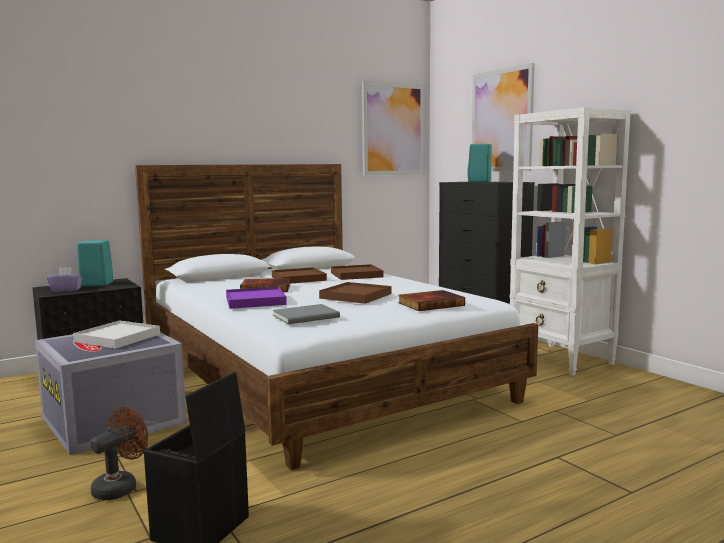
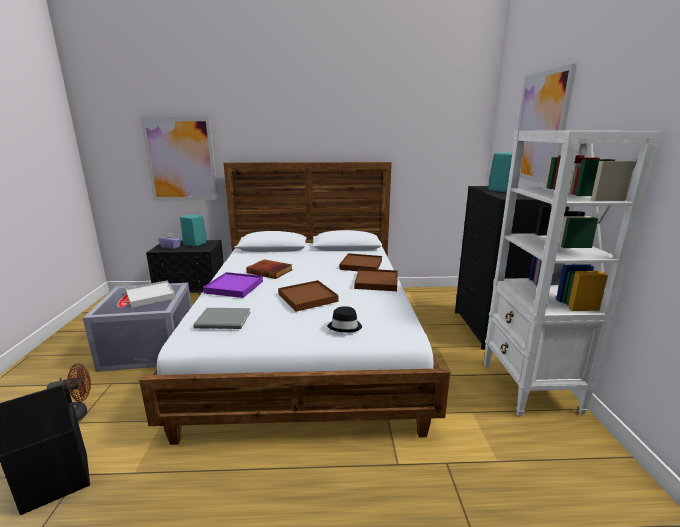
camera: 30 degrees right, 10 degrees up
(298, 278) = (313, 262): brown tray -> brown tray (376, 282)
(393, 129) = (450, 130): picture -> picture (181, 160)
(431, 304) = (345, 326): book -> black hat

